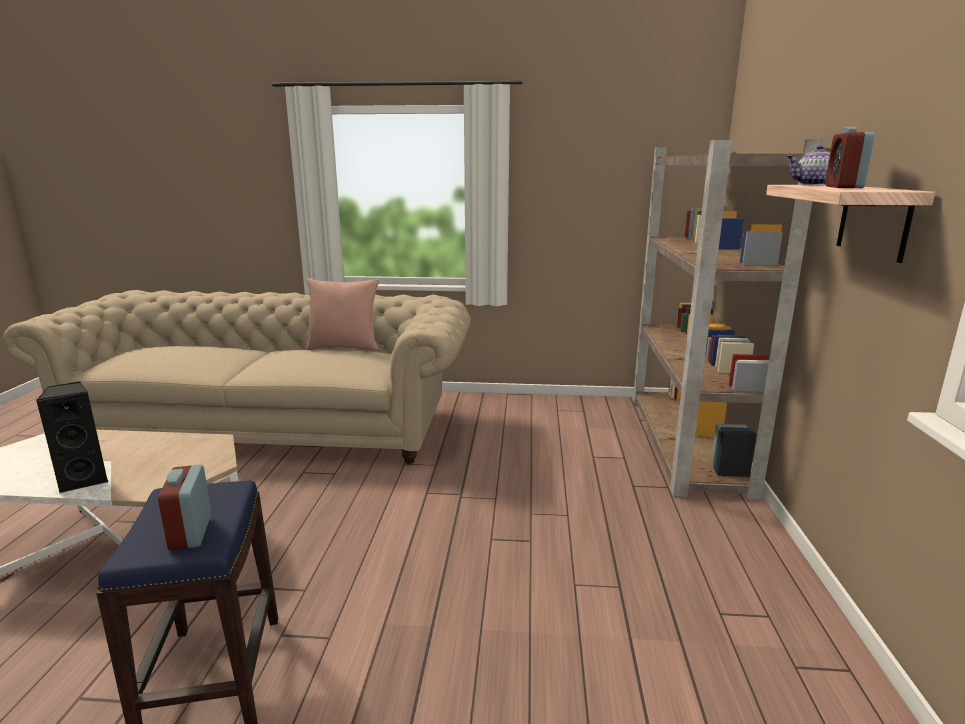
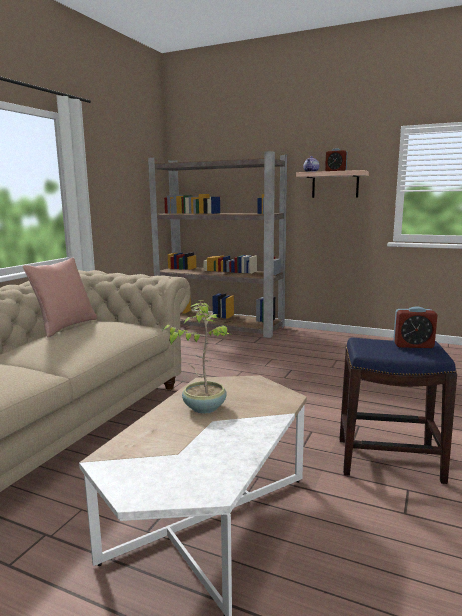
camera: 70 degrees left, 5 degrees down
(85, 480) = (249, 427): black speaker -> none
(145, 451) = (204, 407): none -> potted plant

